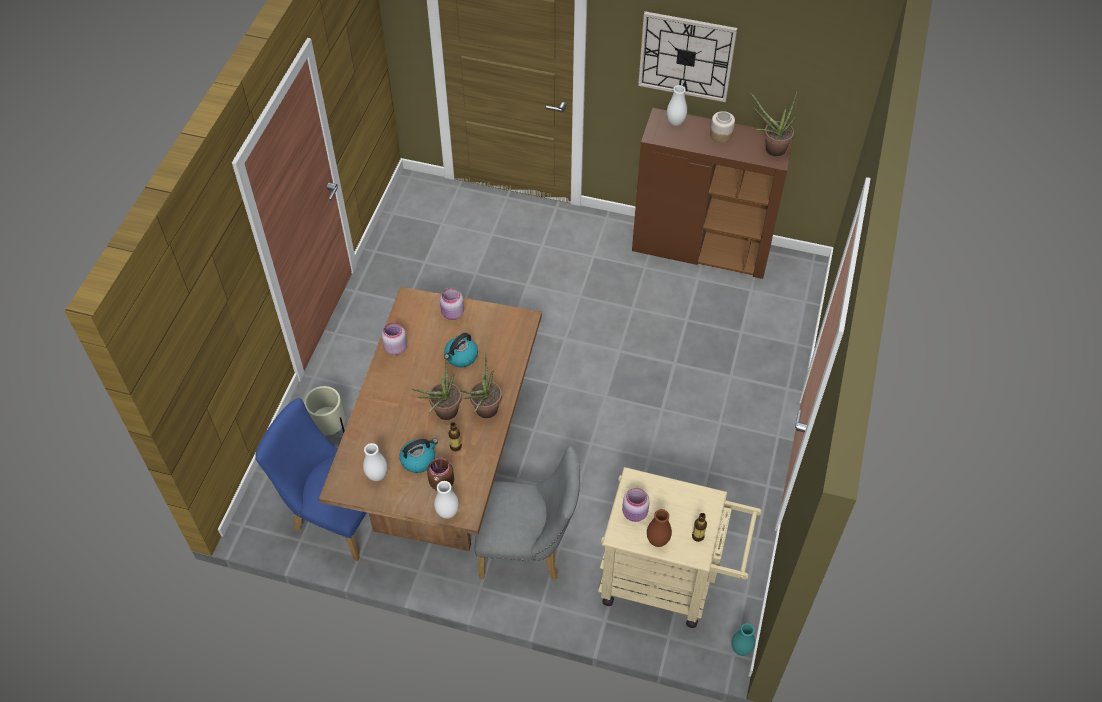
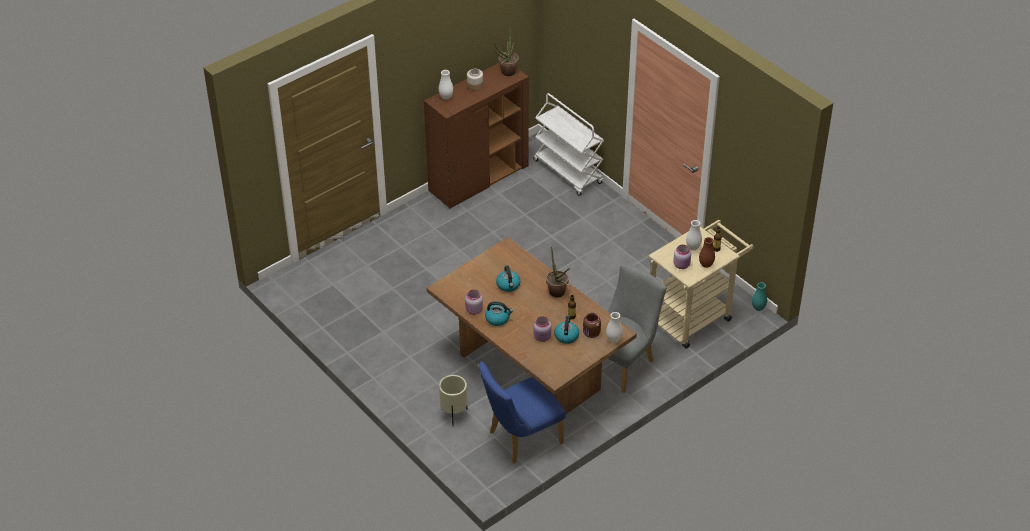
camera: 55 degrees left, 10 degrees down
(377, 475) = (561, 358): white vase -> white vase (693, 248)
(398, 377) = (497, 319): none -> kettle
(443, 414) = (543, 311): potted plant -> none
(452, 314) = (472, 274): pink jar -> pink jar (542, 337)
(686, 56) = (437, 50): wall clock -> none
(791, 320) = (568, 172): none -> white cart

